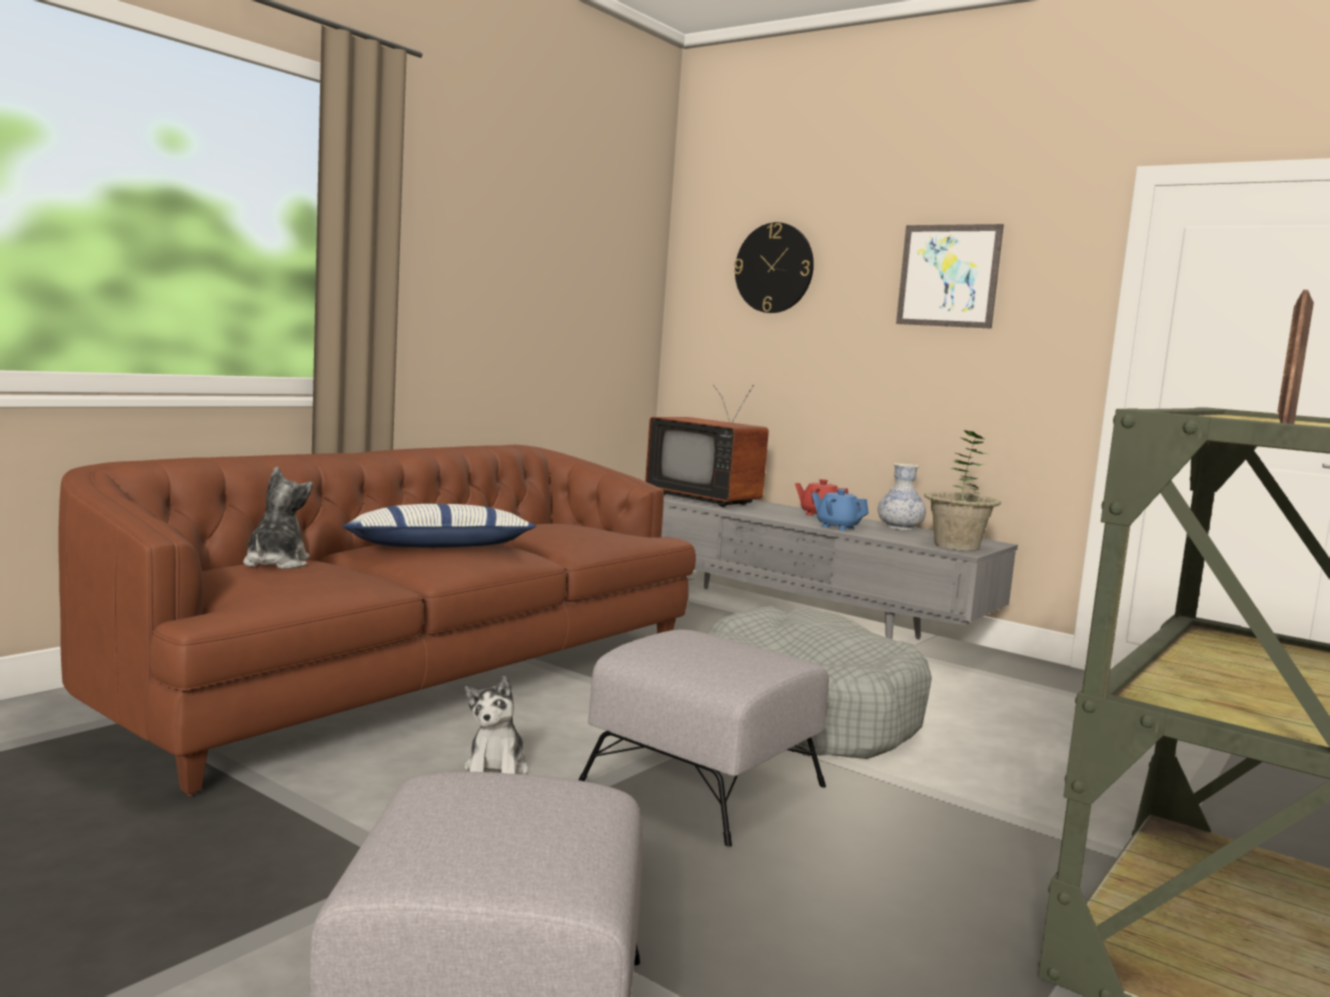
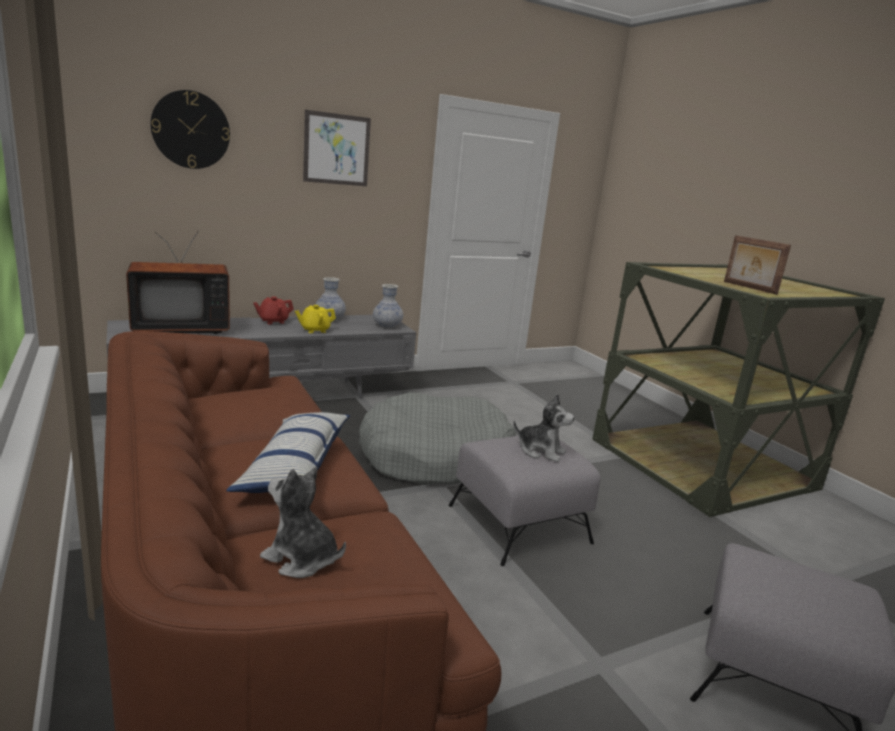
camera: 65 degrees left, 10 degrees up
(496, 771) = (469, 592): plush toy -> plush toy (540, 451)
(837, 527) = (314, 330): blue teapot -> yellow teapot
(956, 546) = (387, 326): potted plant -> vase

